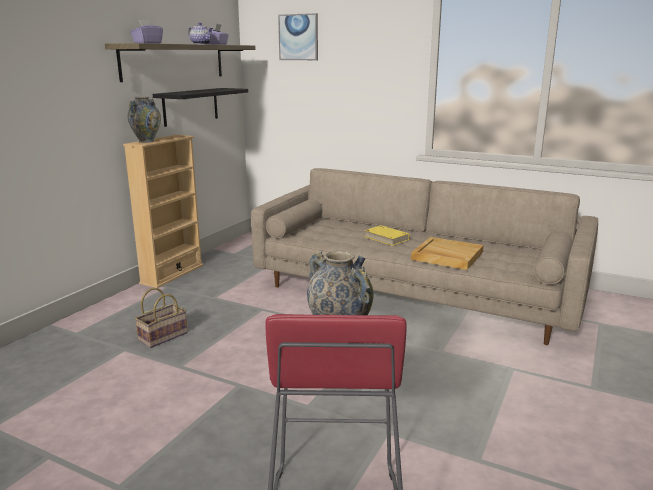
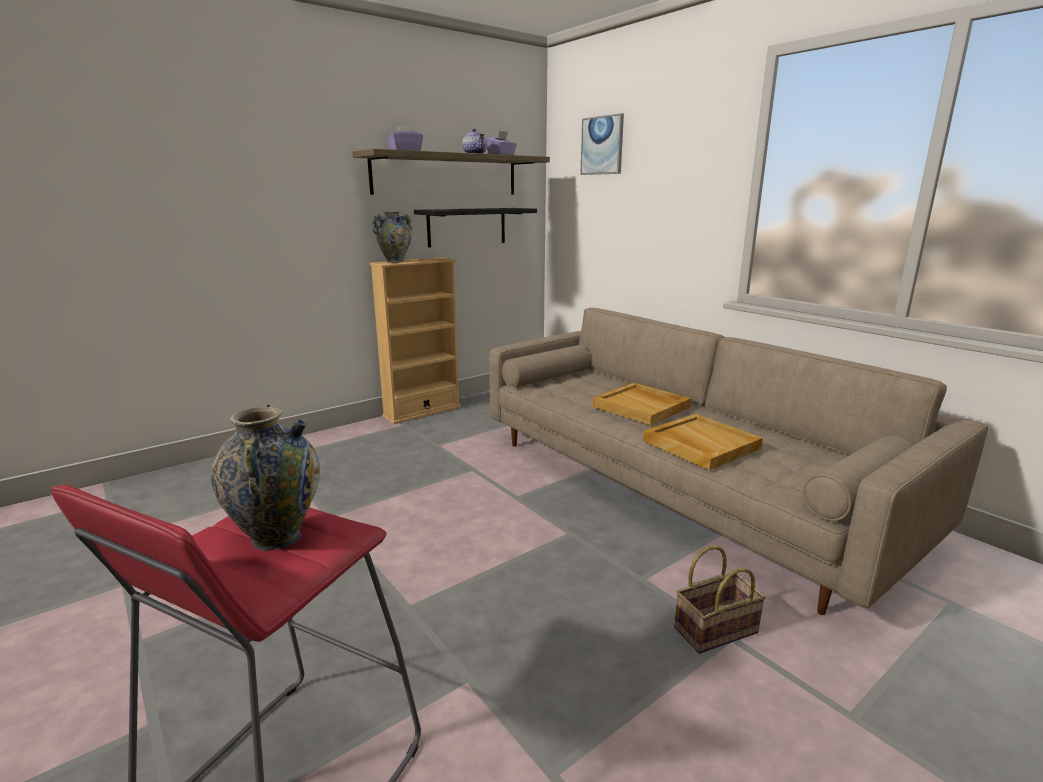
camera: 25 degrees right, 0 degrees up
(163, 336) = (348, 478): basket -> basket (716, 628)
(386, 238) = (642, 407): yellow book -> beige tray

